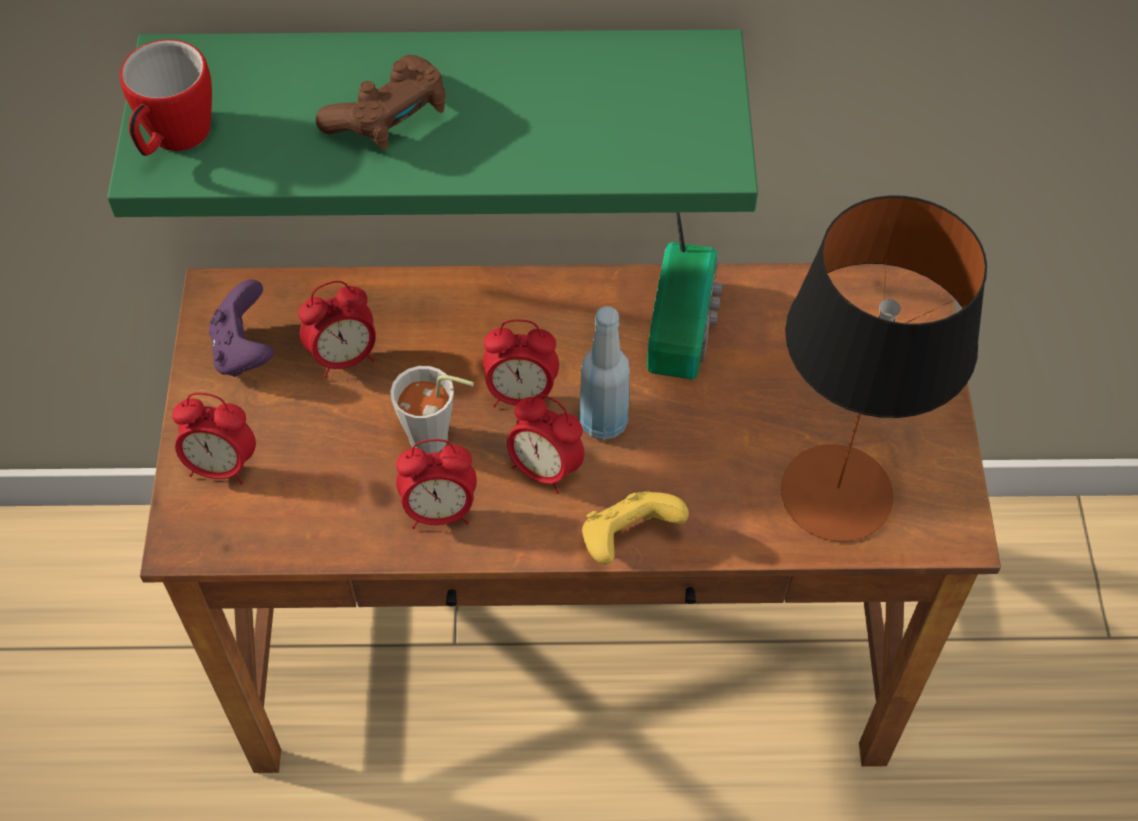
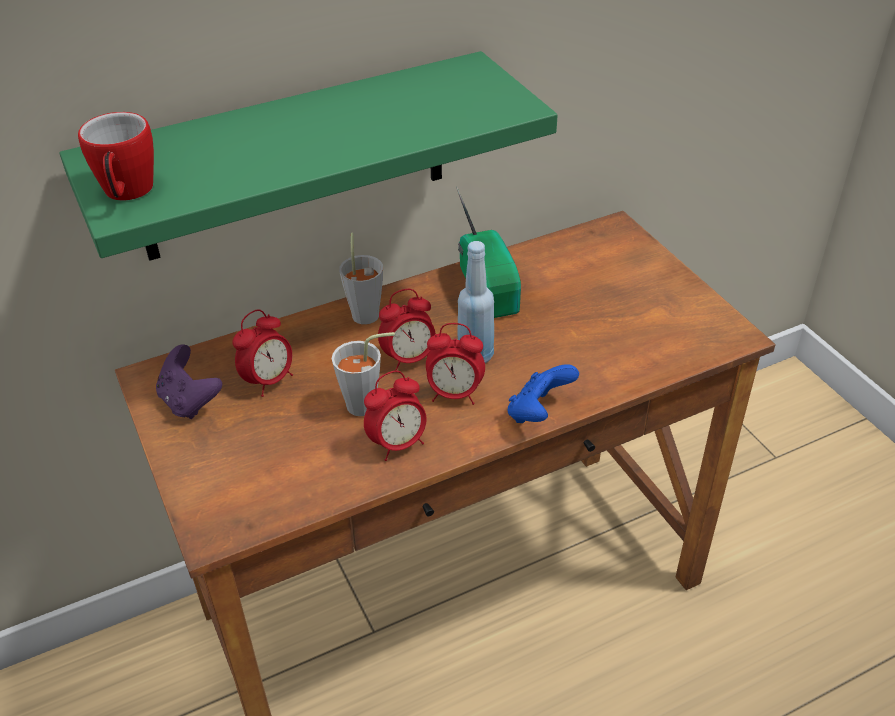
camera: 25 degrees left, 15 degrees down
(222, 466) = (214, 476): alarm clock -> none
(389, 119) = (283, 143): brown game controller -> none
(510, 299) = (365, 311): none -> grey cup
(627, 539) = (538, 413): yellow game controller -> blue game controller
(837, 492) = (650, 340): table lamp -> none

